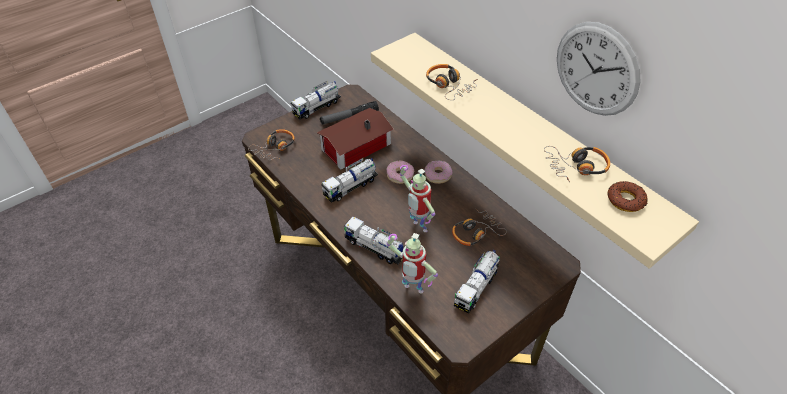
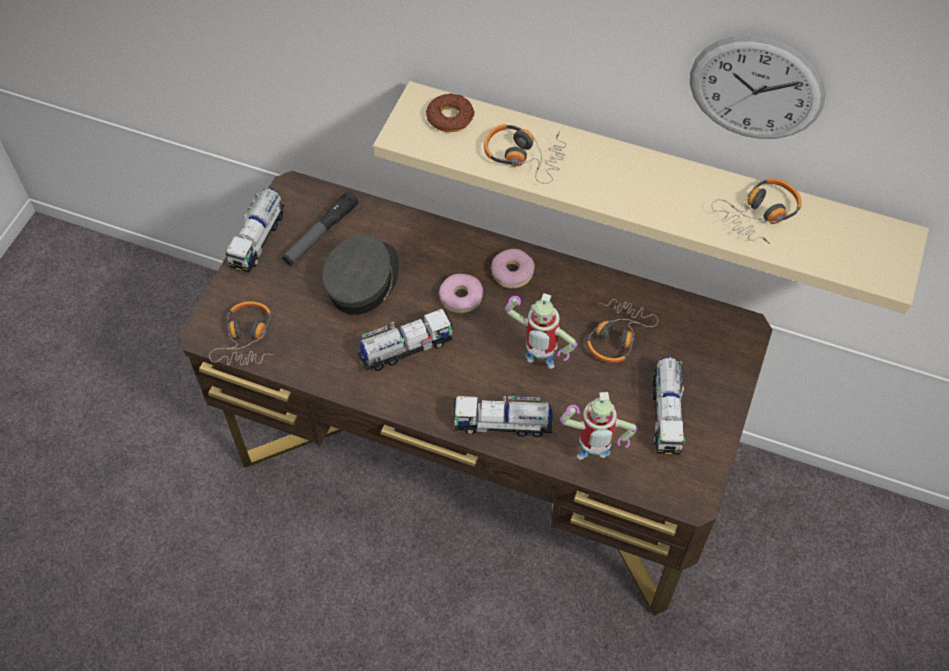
camera: 30 degrees left, 10 degrees up
(350, 187) = (405, 349): toy truck -> toy truck turned 135 degrees counterclockwise
(353, 146) = (363, 281): toy house -> grey cap
(625, 200) = (839, 236): donut -> donut (450, 117)

